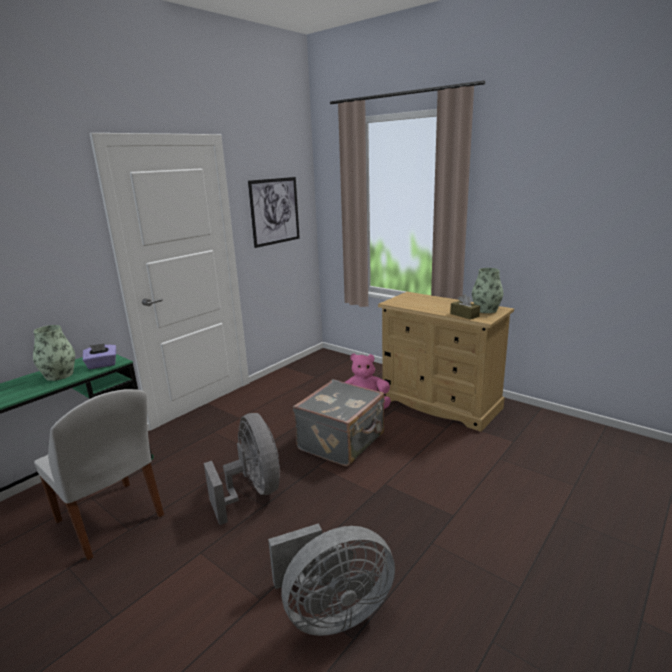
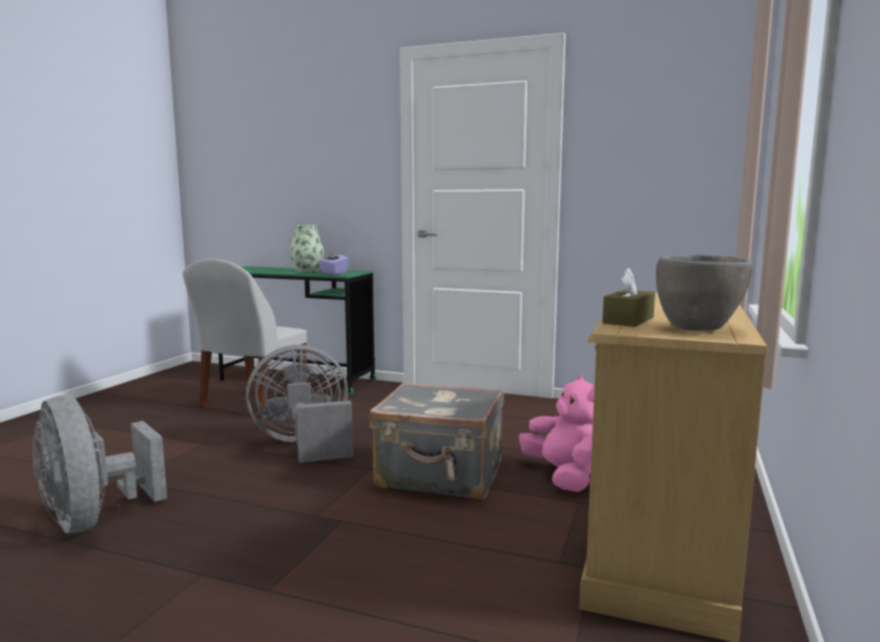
camera: 70 degrees right, 10 degrees down
(252, 492) = (304, 445): grey fan -> grey fan turned 150 degrees counterclockwise
(275, 211) = (652, 146): picture -> none
(486, 310) = (698, 329): vase -> grey bowl

